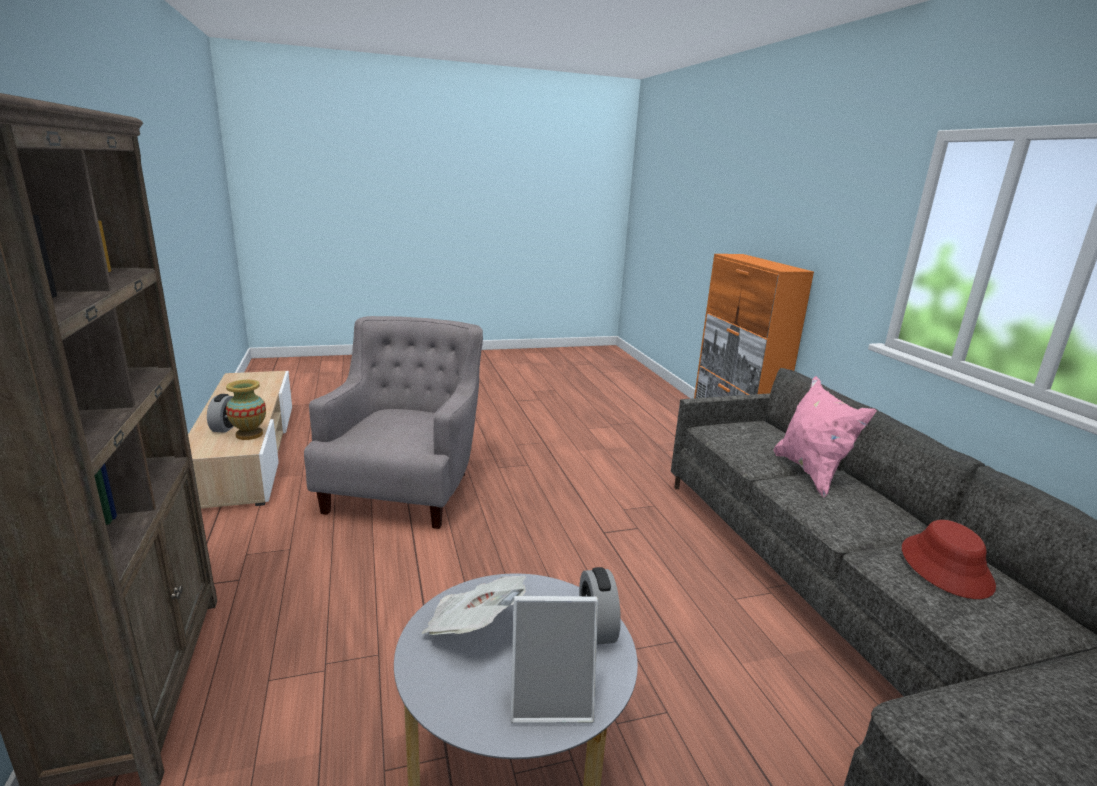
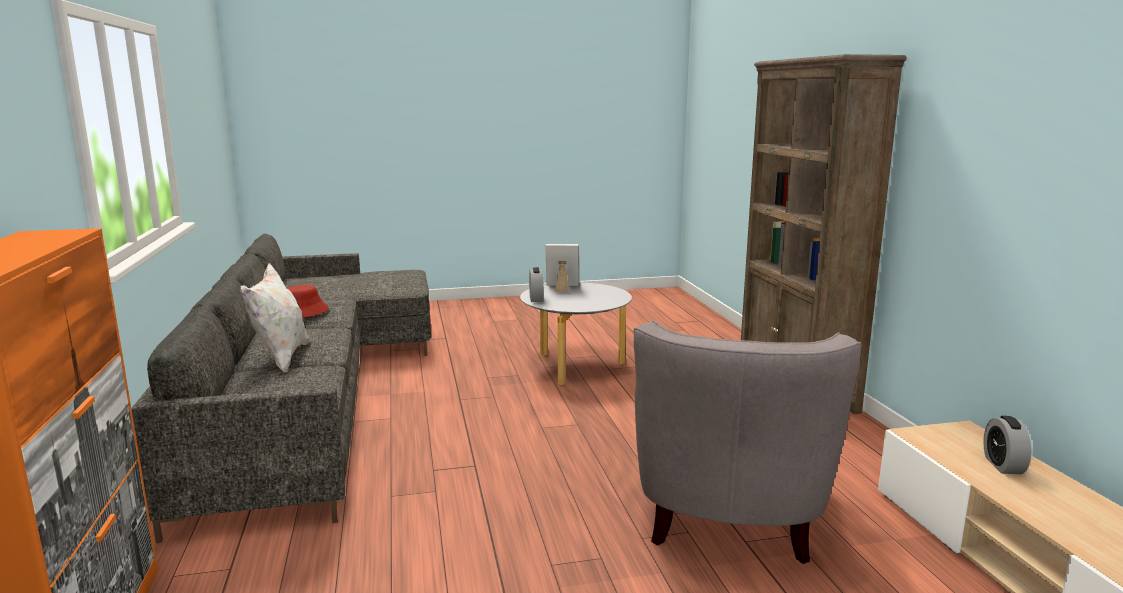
camera: 175 degrees left, 5 degrees down
(249, 434) = (947, 454): vase -> none
(473, 626) = (597, 299): newspaper -> none
(810, 473) = (281, 358): pink pillow -> white pillow

